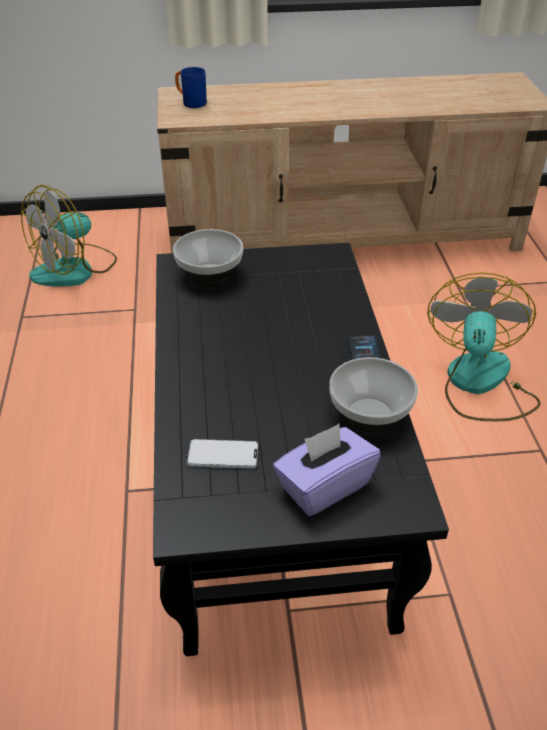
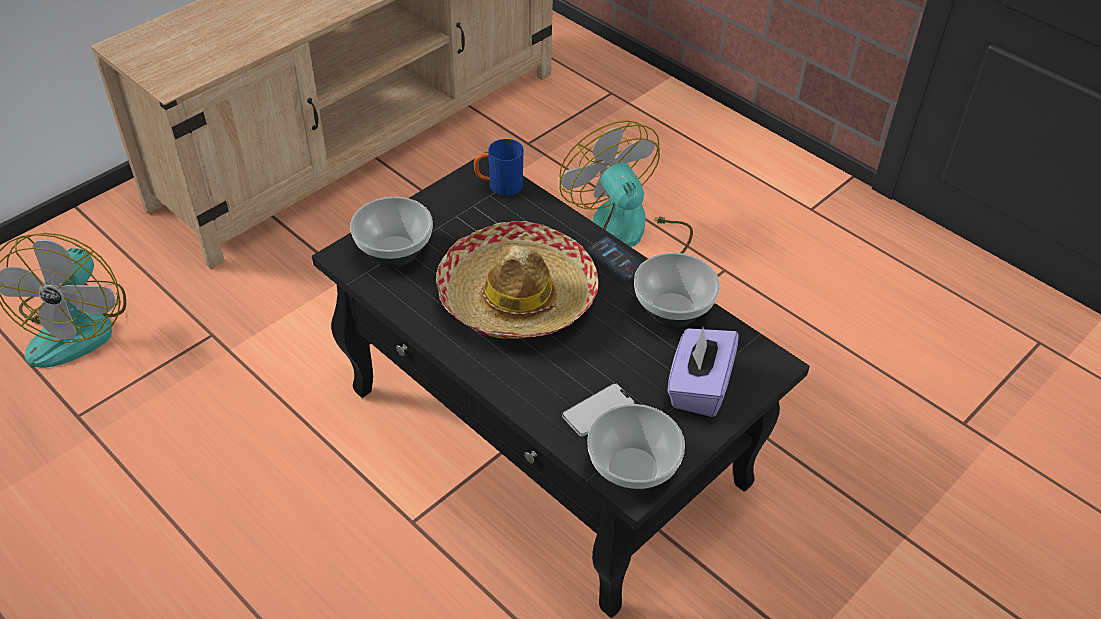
camera: 40 degrees left, 5 degrees up
(191, 103) = (162, 53): blue mug -> blue mug (499, 186)
(197, 516) = (634, 470): none -> bowl
(258, 344) = (517, 296): none -> hat

